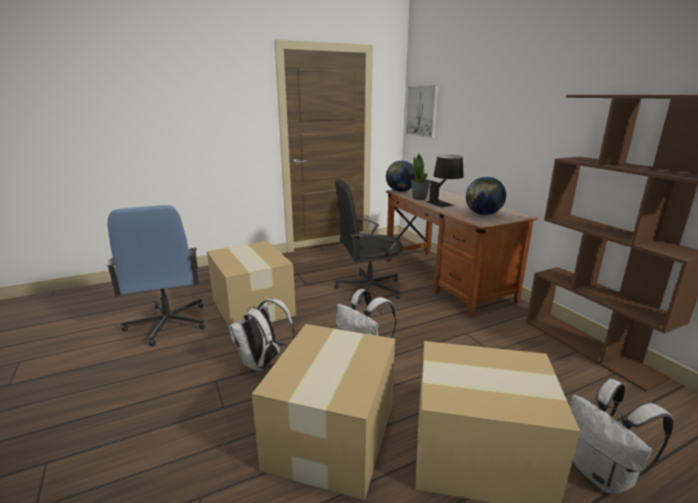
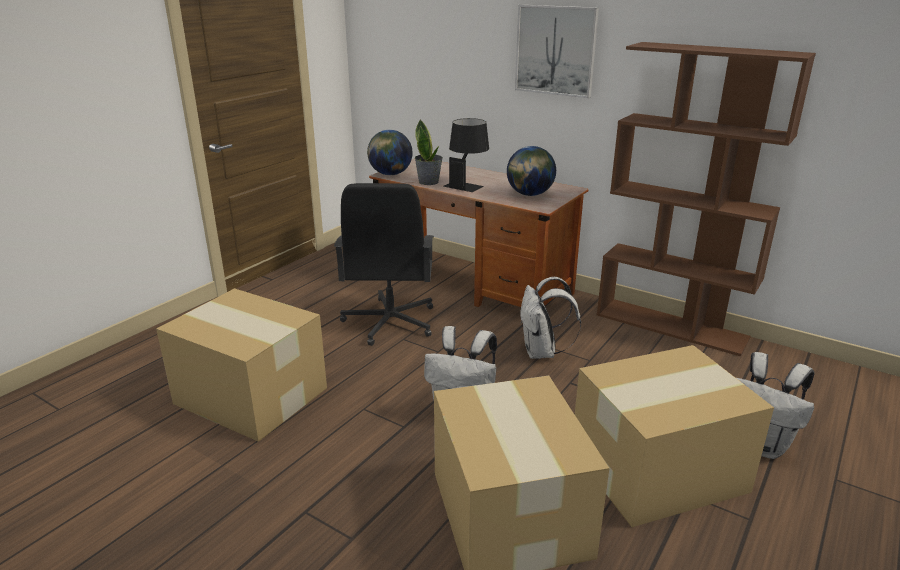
camera: 30 degrees left, 5 degrees up
(167, 324) = (135, 464): blue office chair -> none
(263, 363) = (347, 466): white backpack -> white backpack (542, 352)
(368, 288) = (389, 322): black office chair -> black office chair turned 45 degrees counterclockwise
(421, 111) = (382, 50): picture -> picture (556, 50)

